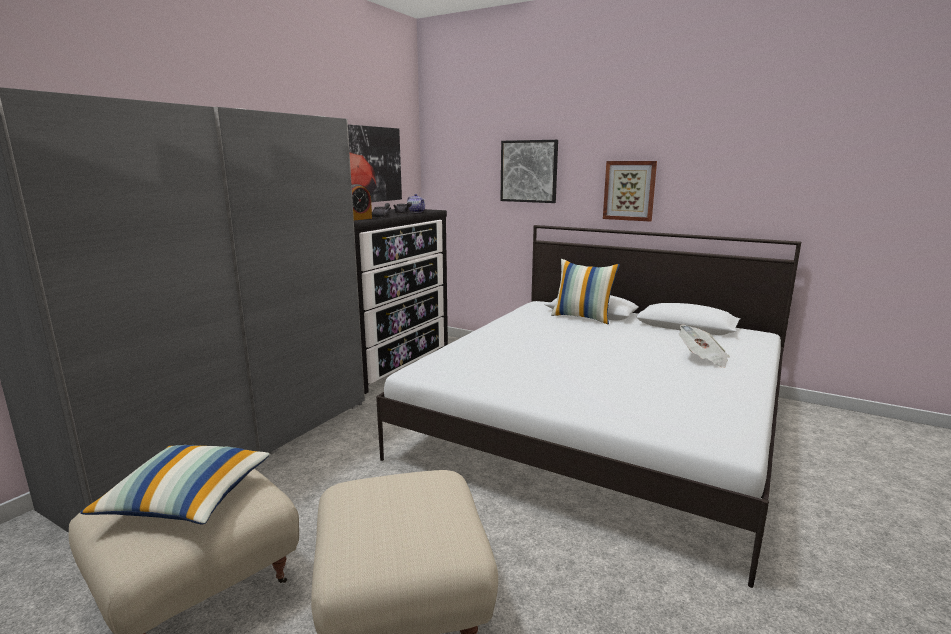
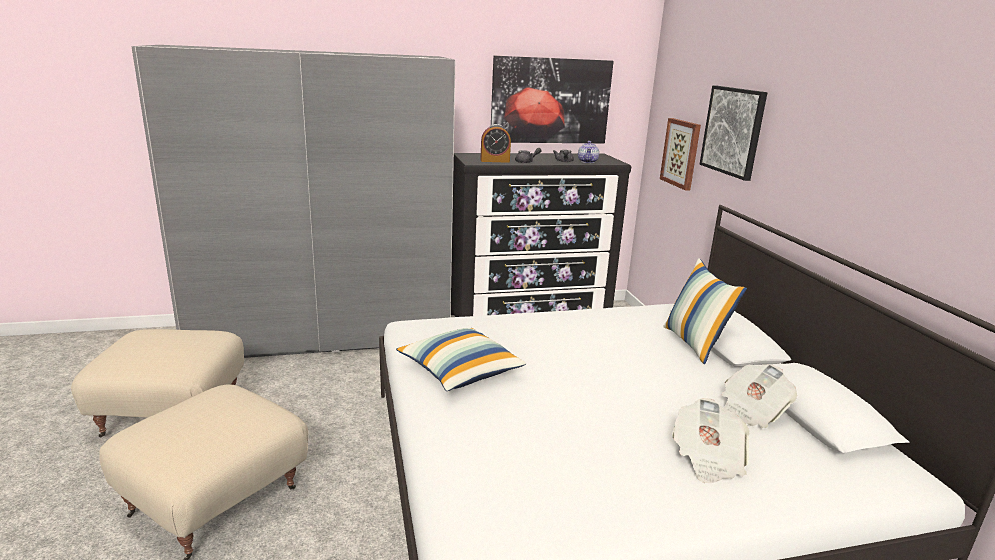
camera: 45 degrees right, 5 degrees up
(187, 500) = (160, 349): pillow -> pillow (459, 372)
(629, 190) = (829, 184): picture -> picture (681, 153)
(669, 334) = (751, 411): none -> newspaper

